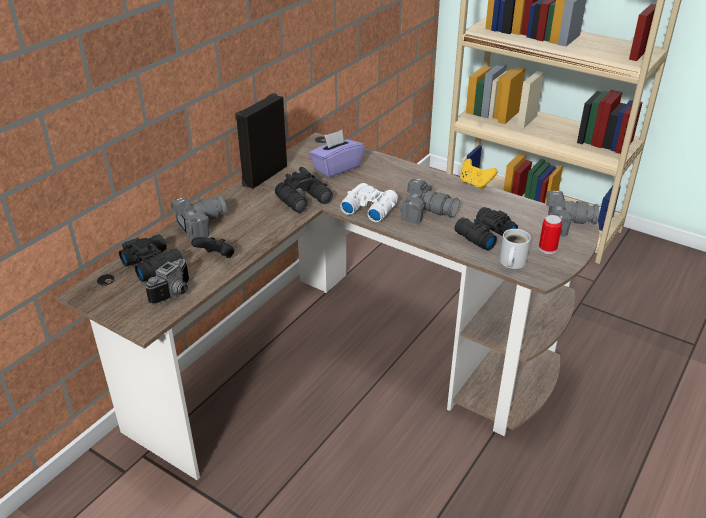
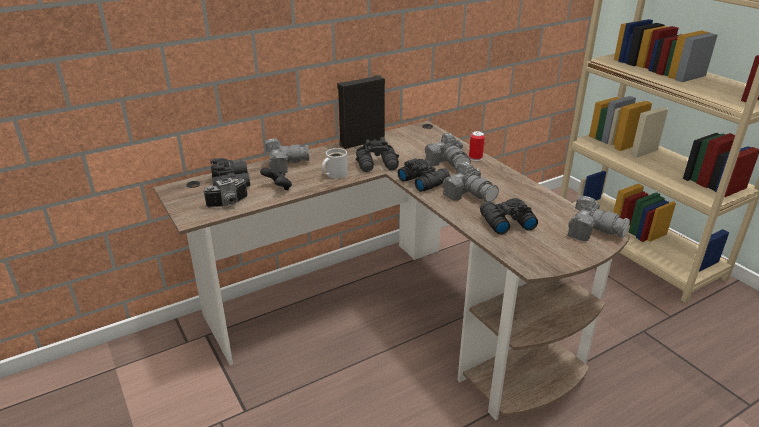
camera: 25 degrees right, 5 degrees down
(336, 168) = (422, 148): purple tissue box -> none
(368, 208) = (423, 181): white binoculars -> black binoculars
(378, 180) = (449, 163): none -> camera
(475, 184) = (532, 182): yellow game controller -> none
(511, 262) = (513, 249): white mug -> white mug (334, 174)
(547, 249) = (558, 247): can -> can (475, 158)

